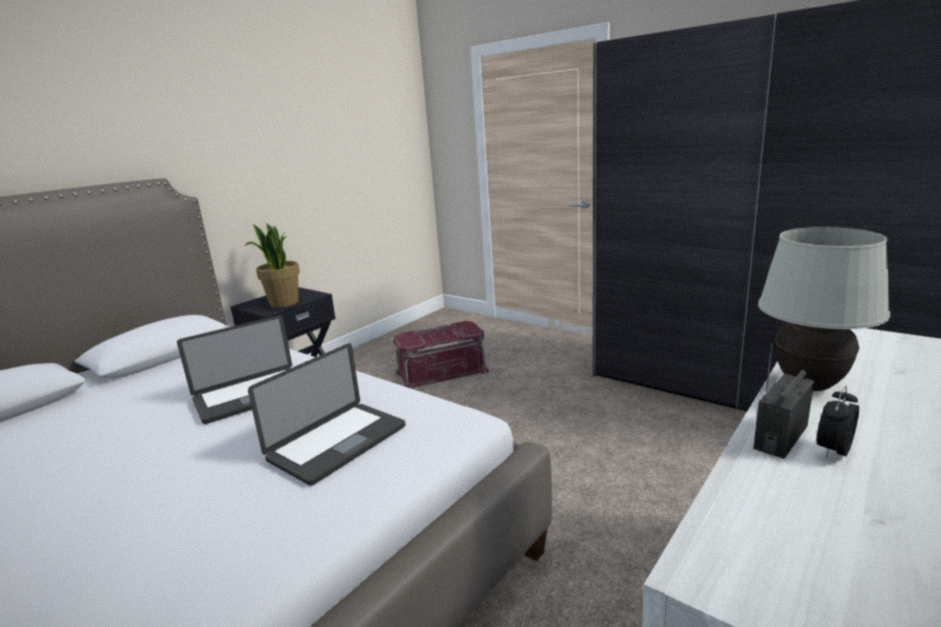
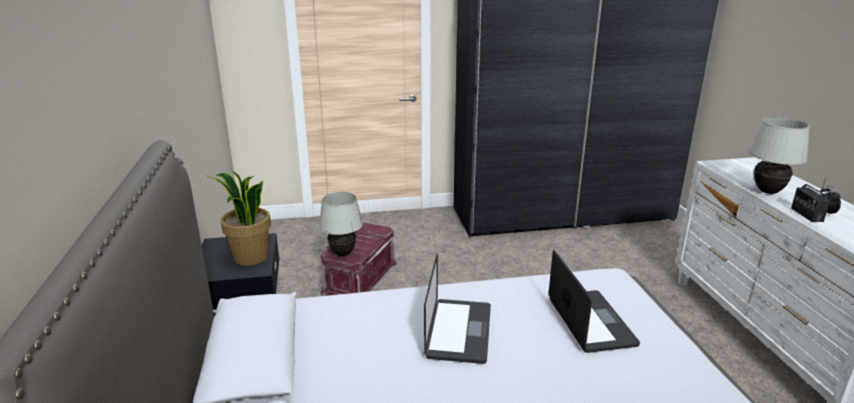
camera: 50 degrees left, 5 degrees up
(409, 337) = (342, 254): none -> white table lamp

